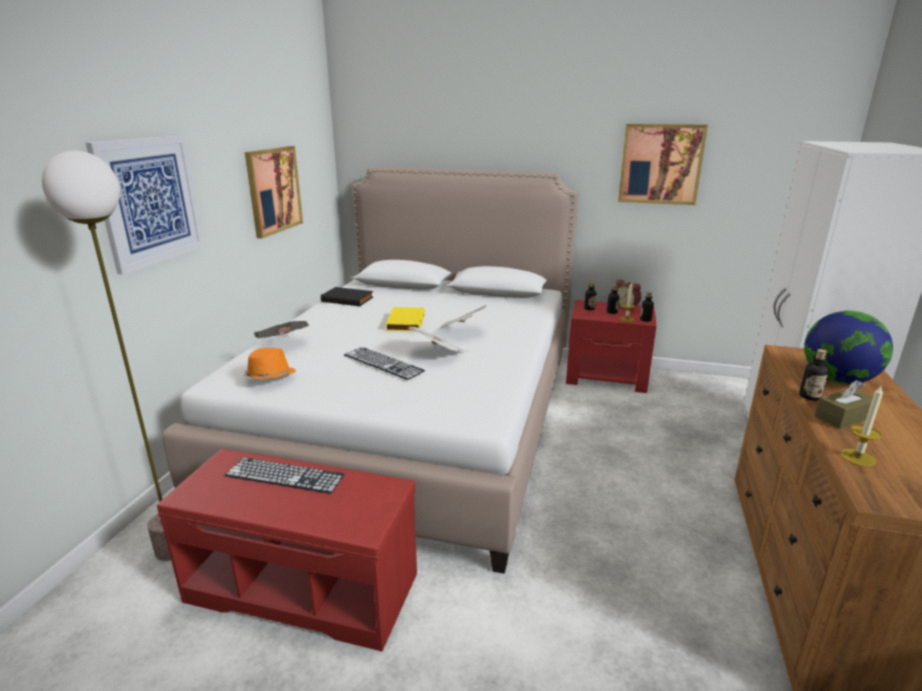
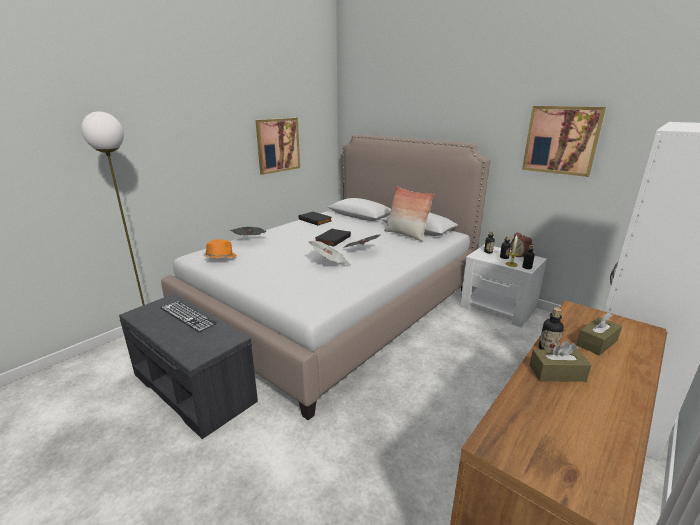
camera: 25 degrees right, 0 degrees up
(150, 201) = (177, 145): picture -> none
(305, 586) = (195, 387): red bench -> grey bench
(383, 363) = (290, 261): keyboard -> none
(404, 322) = (332, 239): yellow book -> black book
(492, 301) = (406, 235): none -> pillow
(607, 376) = (498, 307): red nightstand -> white nightstand
(837, 380) = (596, 343): globe -> brown tissue box
(857, 457) = (523, 408): candle -> none

